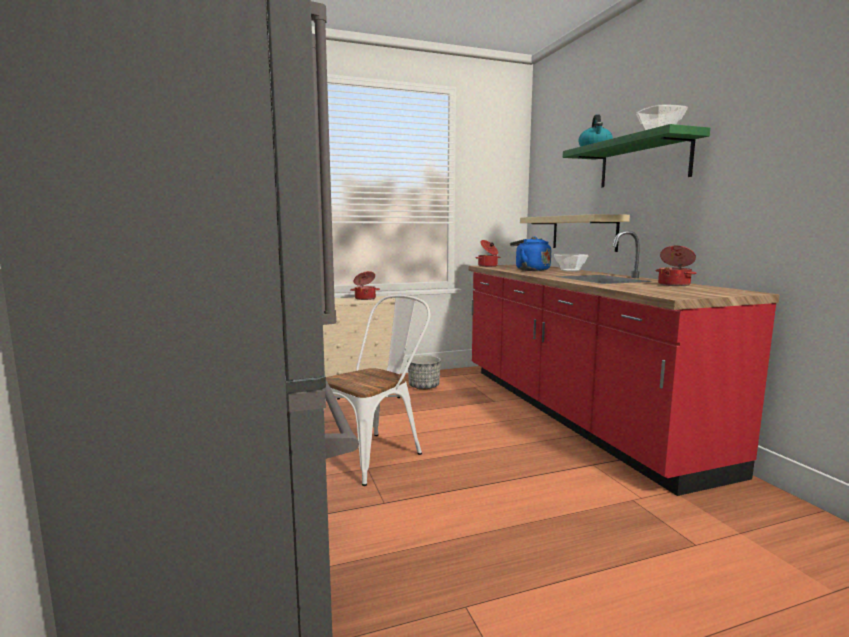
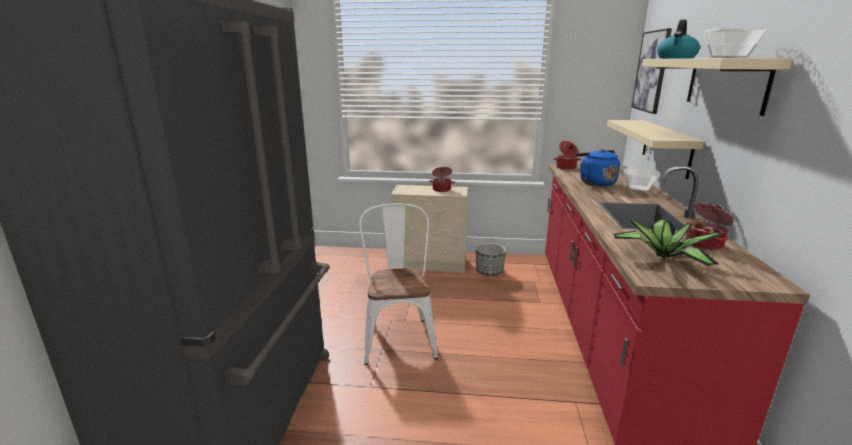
camera: 25 degrees right, 10 degrees up
(375, 453) = (398, 336): white chair -> white chair turned 75 degrees counterclockwise
(549, 174) = (651, 71): none -> picture
(643, 162) = (725, 83): green shelf -> beige shelf
(660, 290) = (661, 257): none -> potted plant

